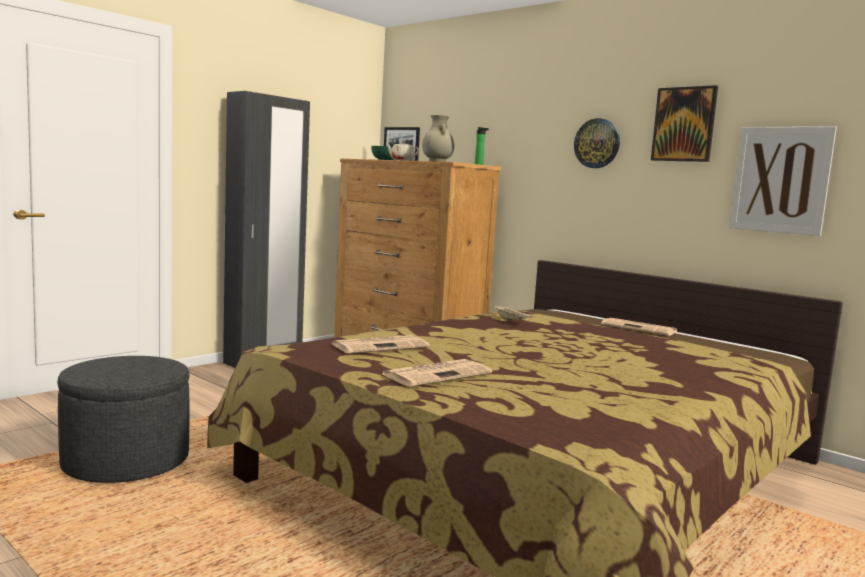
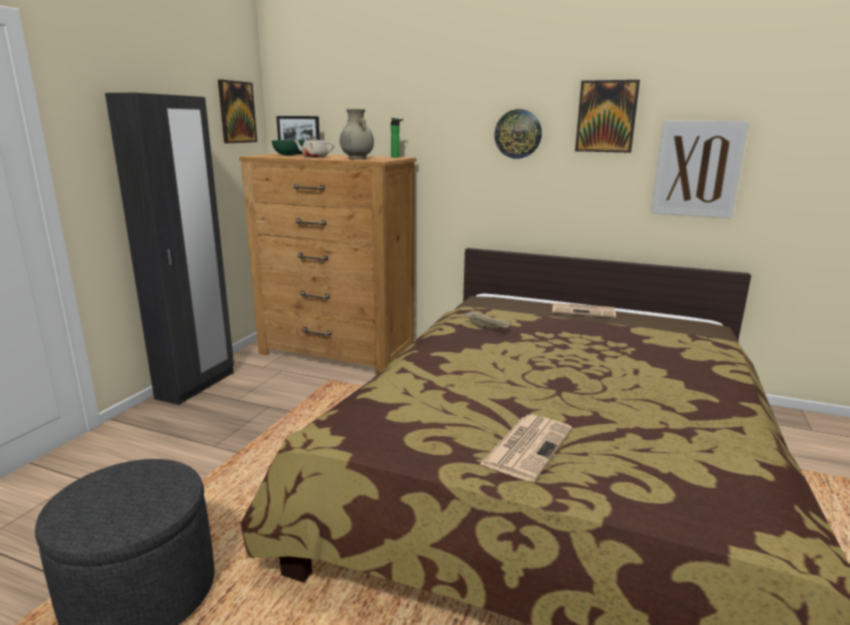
camera: 20 degrees left, 10 degrees up
(350, 122) = (237, 112): none -> picture
(381, 346) = (424, 406): newspaper -> none

